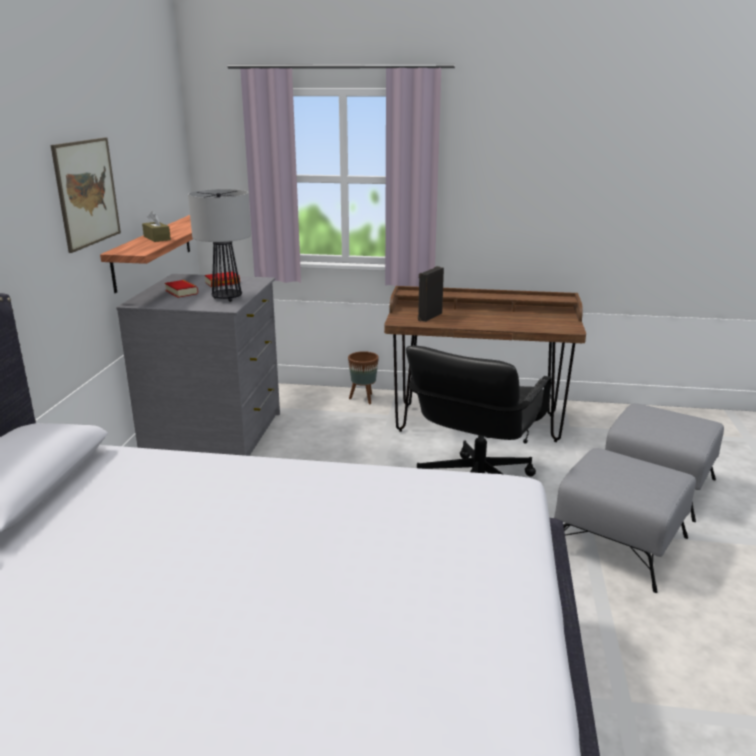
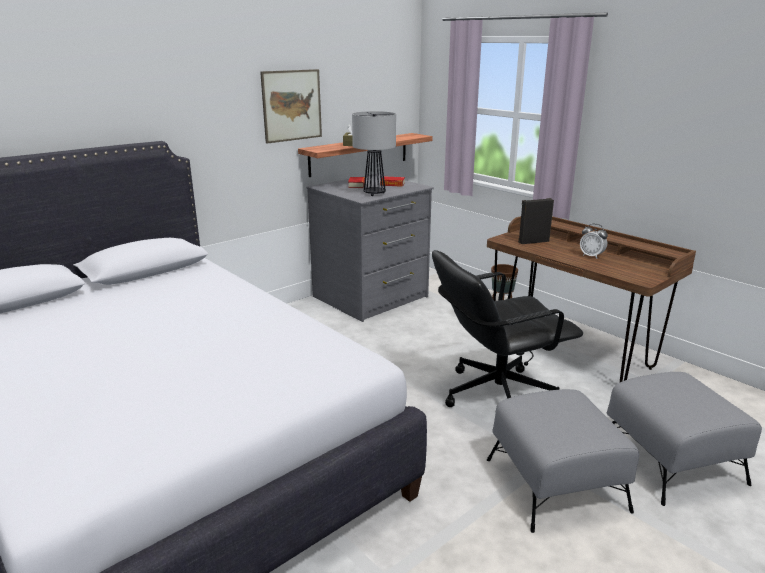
camera: 40 degrees right, 0 degrees up
(498, 318) = (591, 256): none -> alarm clock

